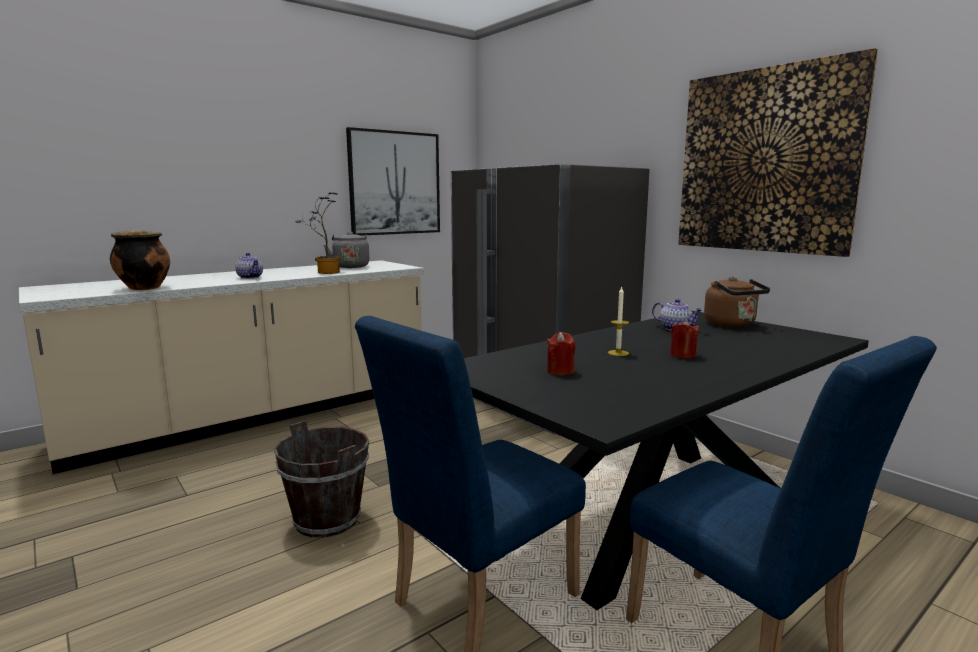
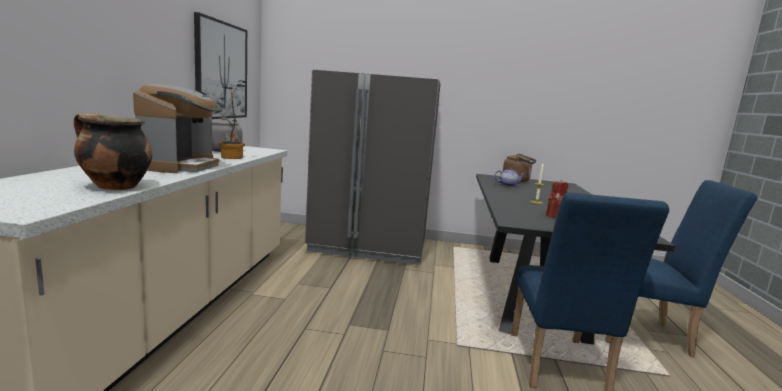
camera: 45 degrees left, 0 degrees up
(251, 277) = (180, 166): teapot -> coffee machine
(327, 520) = (405, 364): brown bucket -> none
(765, 161) = (515, 88): picture -> none

